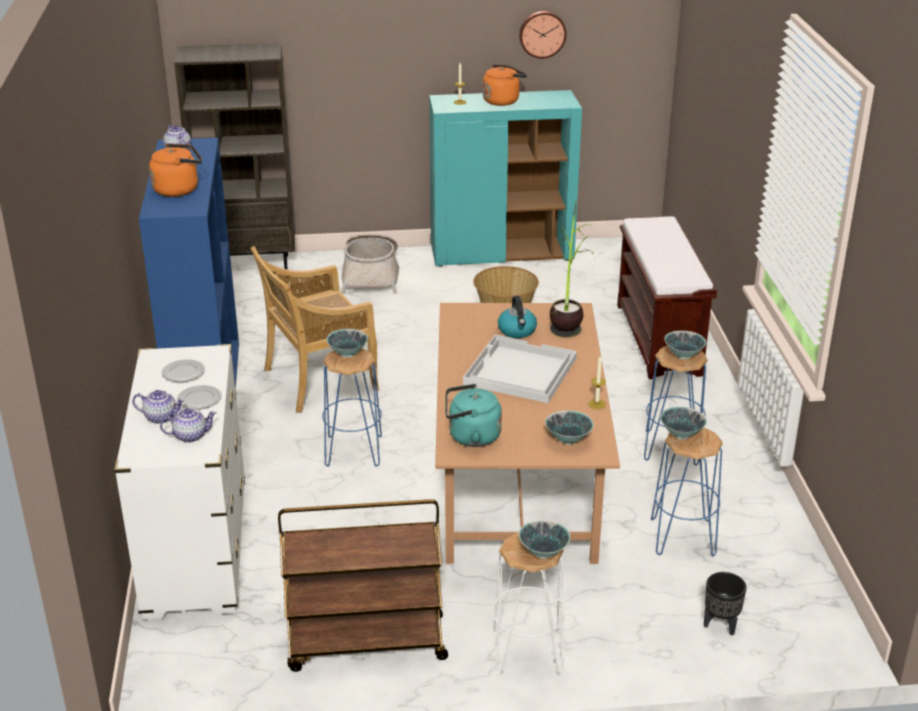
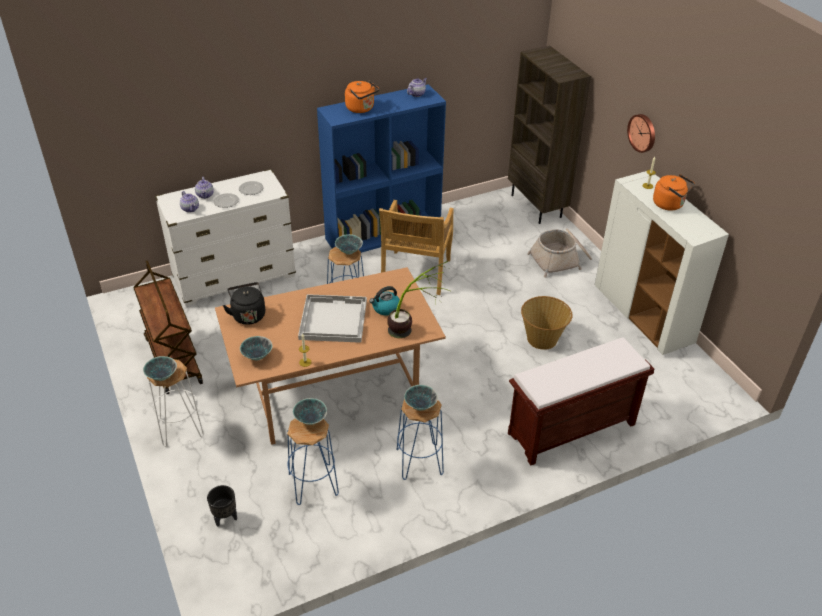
camera: 70 degrees right, 10 degrees up
(318, 381) = (416, 274): beige chair -> beige chair turned 120 degrees counterclockwise
(471, 436) = (248, 314): turquoise kettle -> black kettle
(502, 254) = (643, 315): turquoise cabinet -> white cabinet
(542, 34) = (725, 175): wall clock -> wall clock (642, 132)

